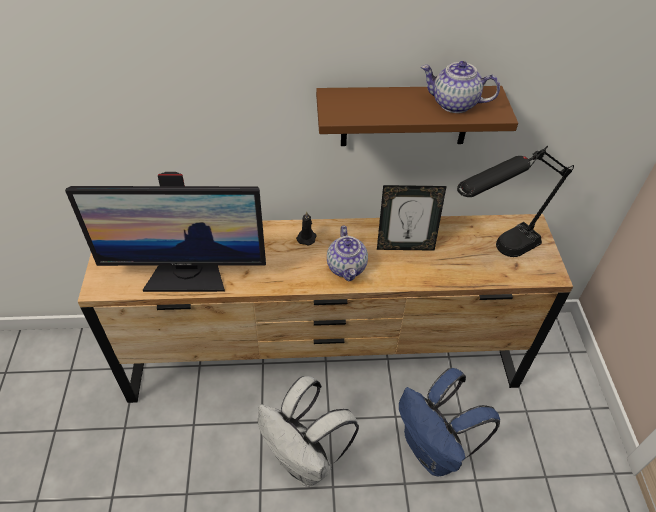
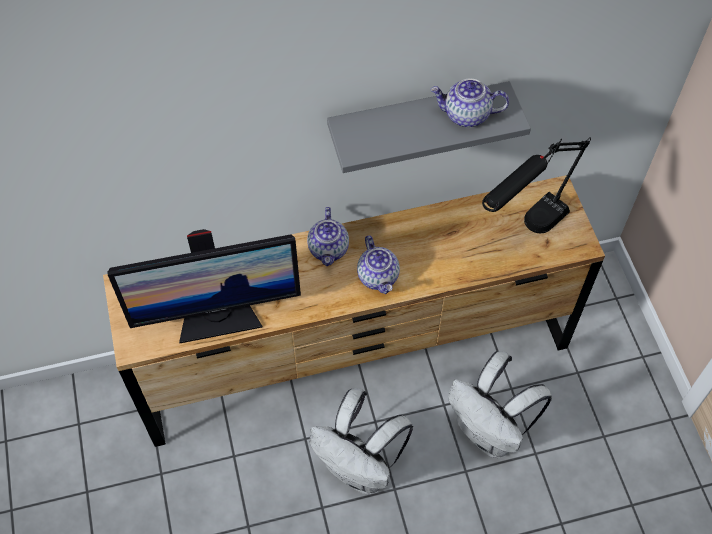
camera: 10 degrees left, 10 degrees up
(307, 237) = (329, 249): black candle -> teapot
(405, 116) = (417, 122): brown shelf -> grey shelf
(405, 246) = (432, 241): picture frame -> none
(434, 450) = (489, 432): blue backpack -> white backpack

